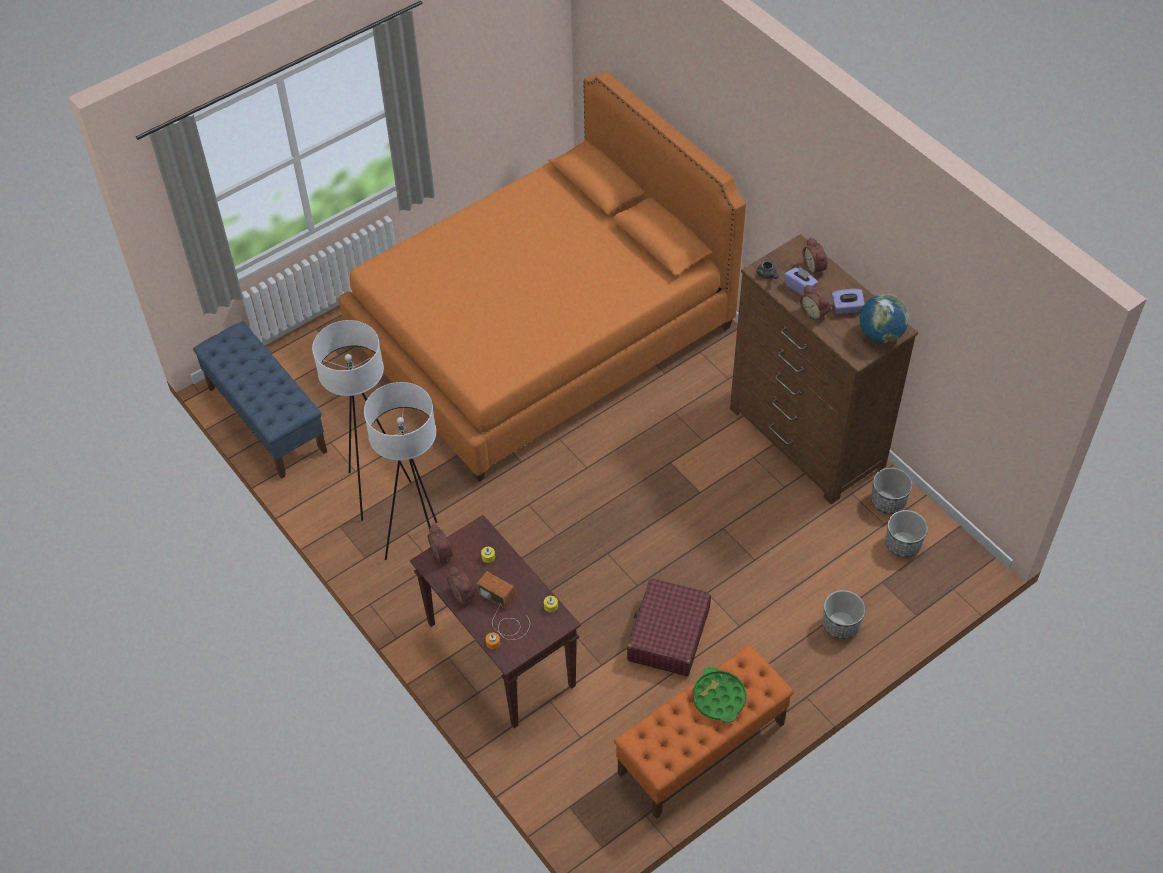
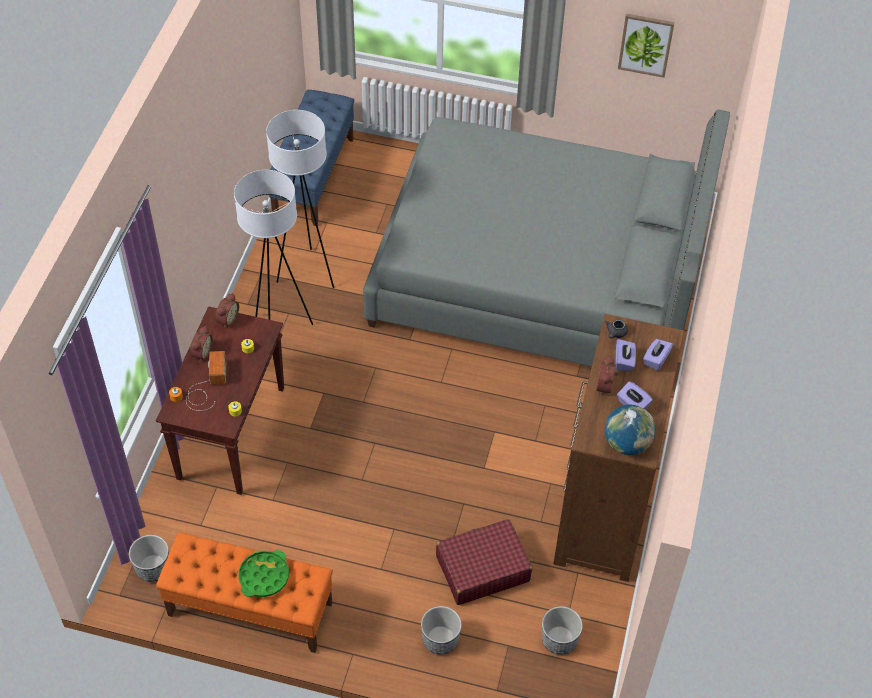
camera: 50 degrees right, 0 degrees up
(487, 69) = (646, 44): none -> picture
(541, 333) = (538, 277): orange bed -> grey bed
(668, 635) = (334, 526): red suitcase -> red suitcase (482, 568)
(815, 267) = (656, 359): alarm clock -> purple tissue box
(888, 501) = (593, 604): planter -> planter (153, 568)

